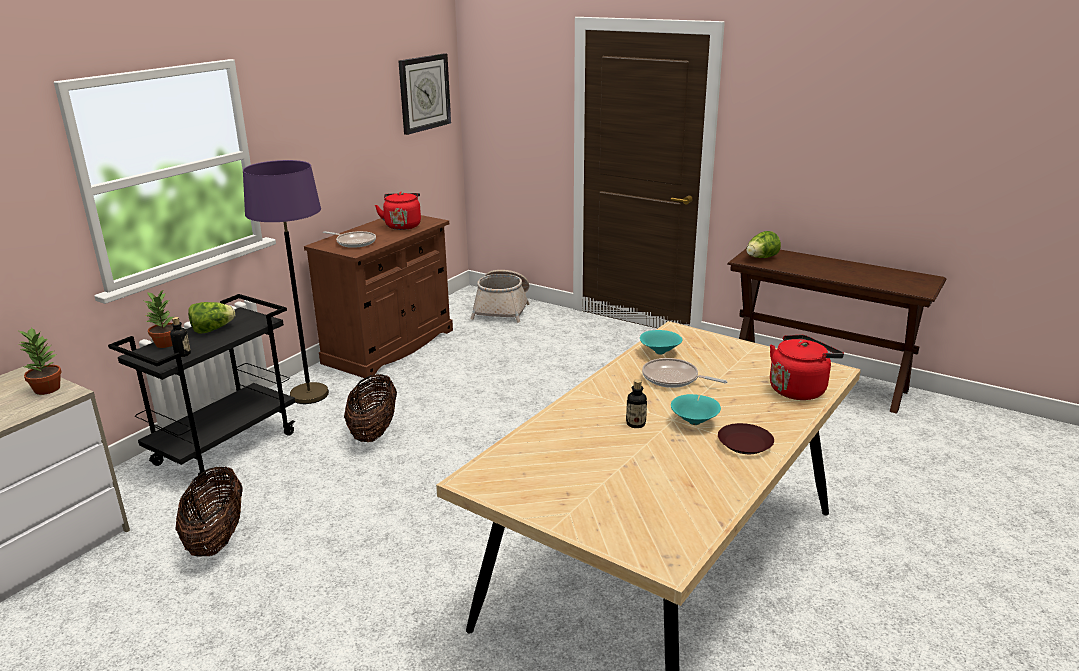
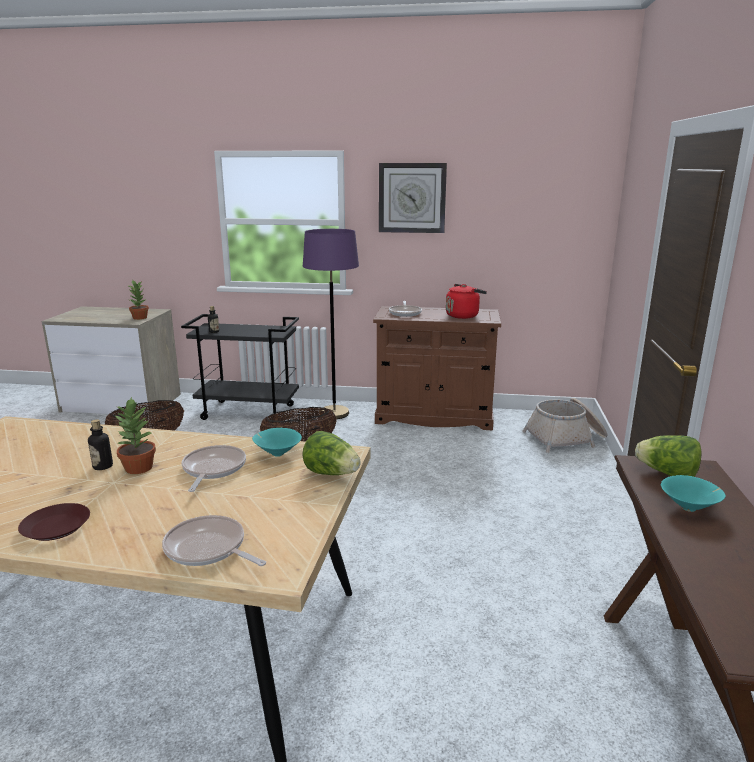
camera: 65 degrees right, 5 degrees down
(166, 343) = (227, 326): potted plant -> potted plant (138, 468)
(212, 329) = (254, 329): lettuce -> lettuce (331, 473)
(424, 93) = (558, 207): wall clock -> wall clock (412, 198)
(694, 421) = (110, 493): turquoise bowl -> turquoise bowl (690, 508)
(799, 389) = (208, 549): red kettle -> frying pan

